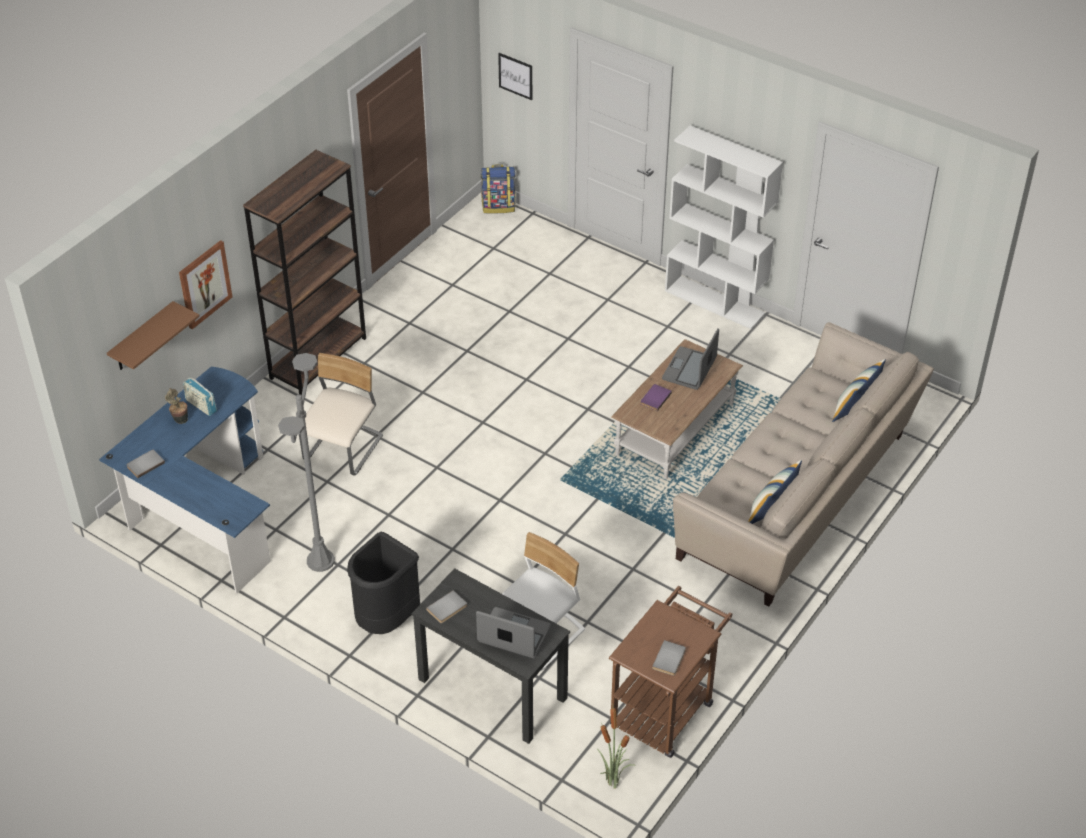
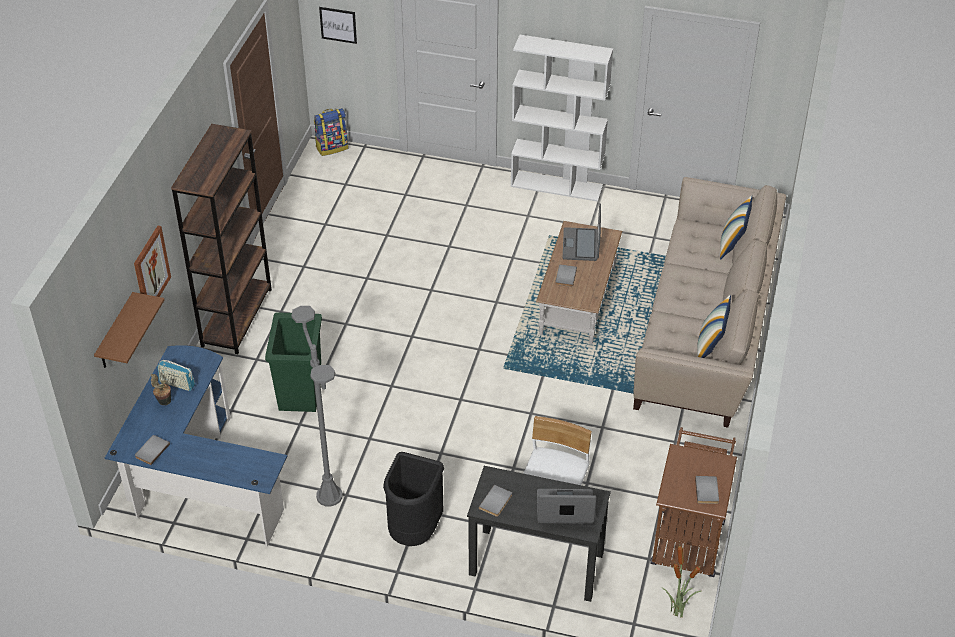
camera: 20 degrees left, 0 degrees up
(344, 449) = (301, 392): beige chair -> green trash can
(654, 398) = (565, 276): purple book -> grey book

